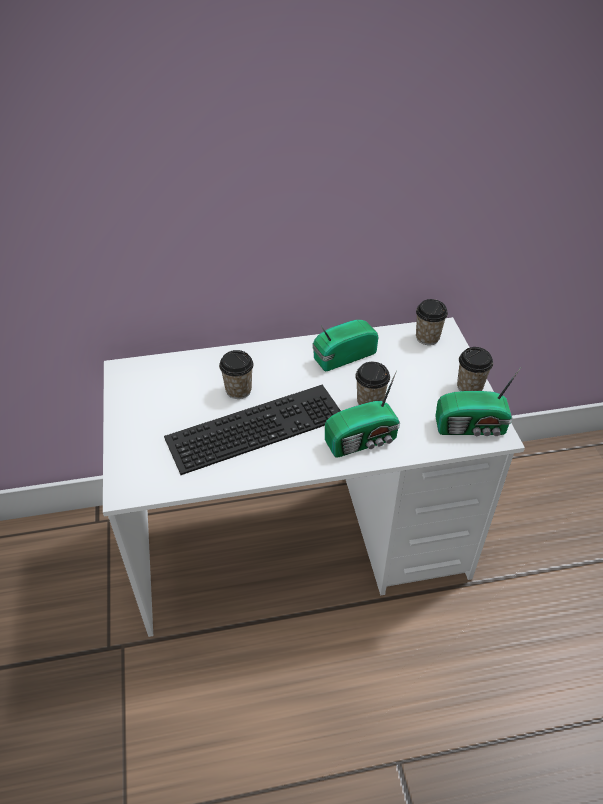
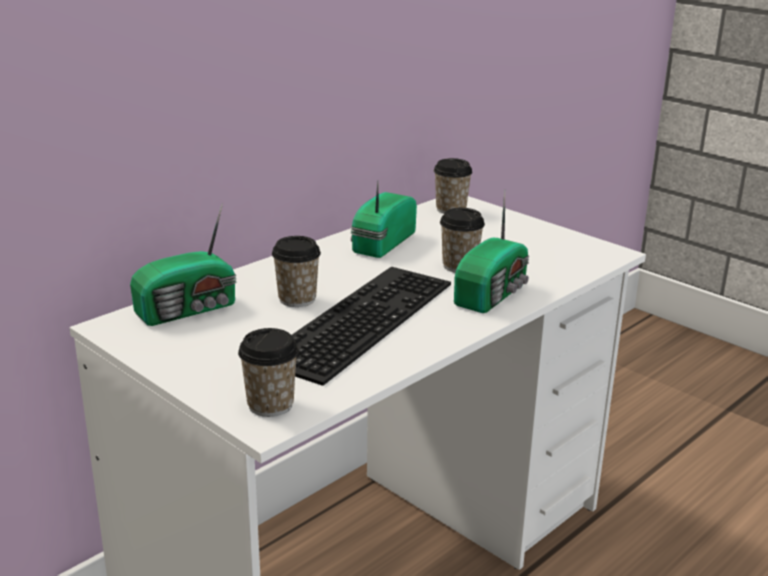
camera: 35 degrees left, 20 degrees down
(469, 387) = (540, 230): cup -> cup (270, 405)
(472, 427) = (583, 254): radio -> radio (189, 309)

